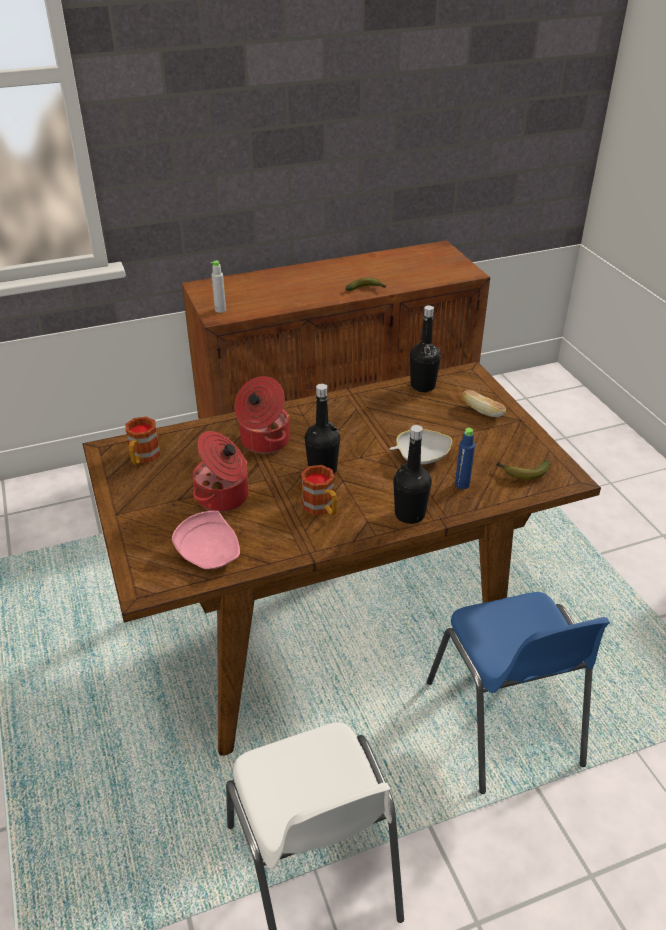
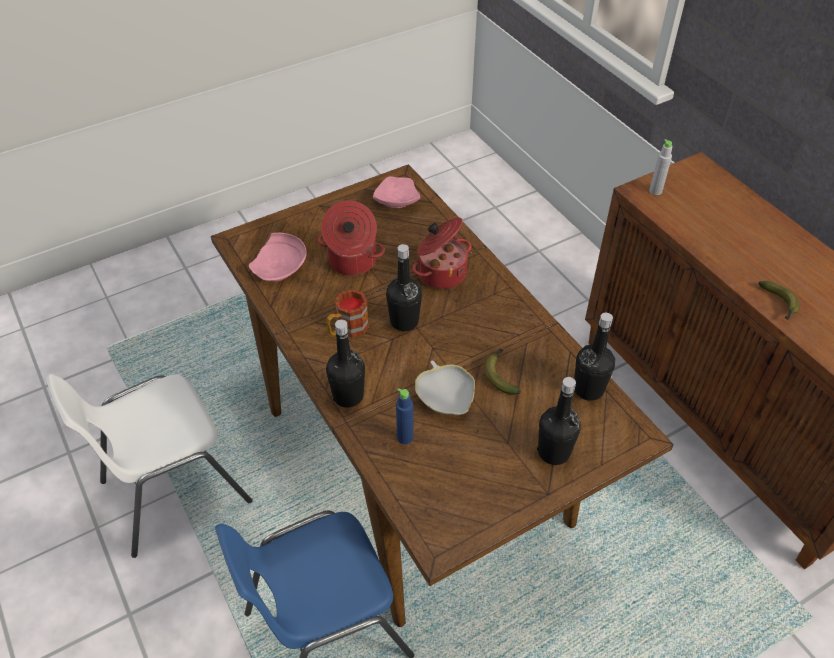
camera: 80 degrees right, 10 degrees up
(143, 458) = (395, 202): mug -> pink plate
(482, 411) = (554, 452): bread -> black bottle
(522, 473) = (438, 495): banana -> banana (500, 374)

